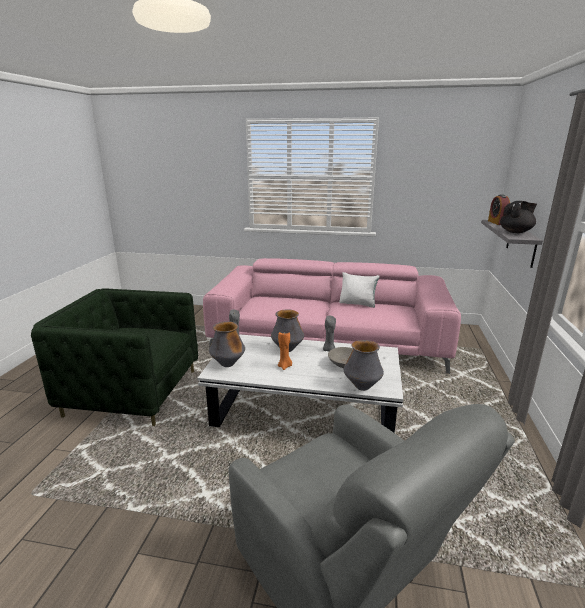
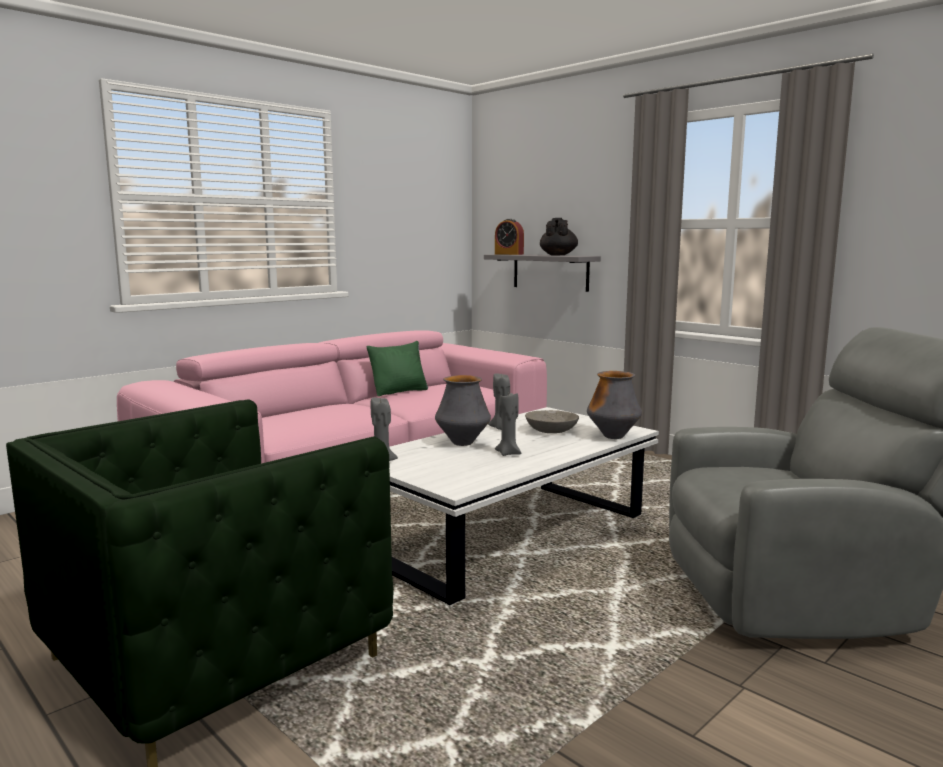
camera: 55 degrees left, 10 degrees down
(228, 364) = (446, 477): vase -> none
(285, 366) = (508, 453): orange candle -> grey candle
(358, 303) = (399, 392): white pillow -> green pillow

